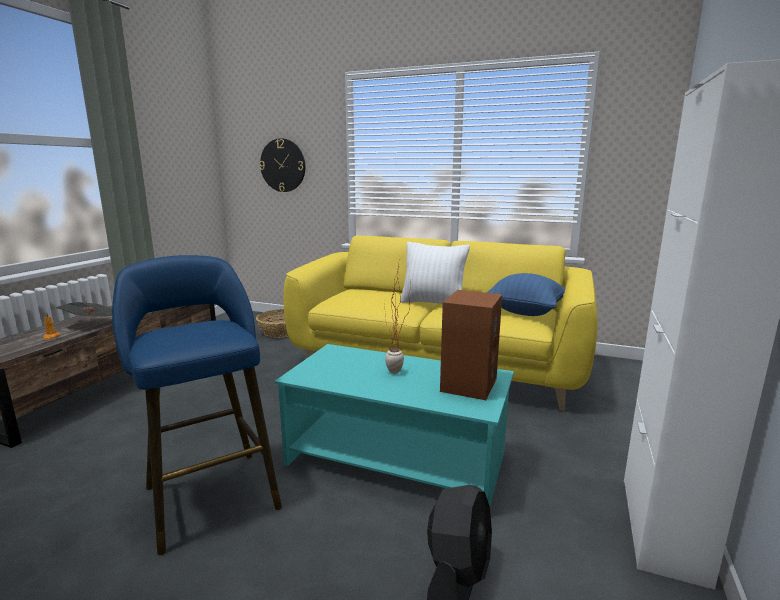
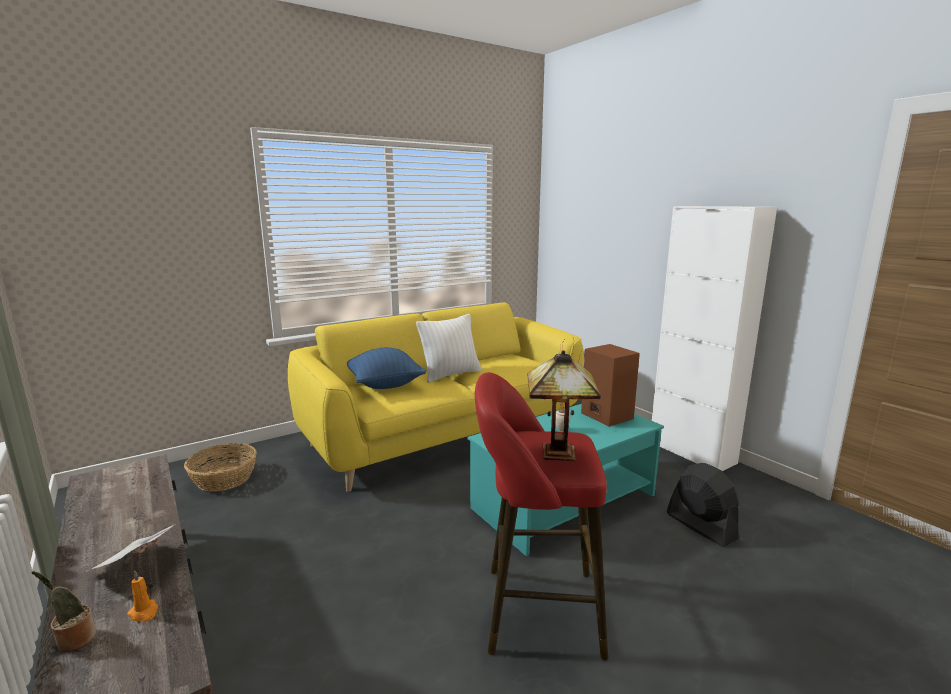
camera: 55 degrees left, 0 degrees up
(29, 333) = (74, 640): none -> potted plant
(179, 338) = (560, 454): none -> table lamp
(210, 493) = (534, 610): blue stool -> red stool
(283, 165) = (152, 247): wall clock -> none
(525, 312) = (517, 360): blue pillow -> blue pillow (384, 385)

